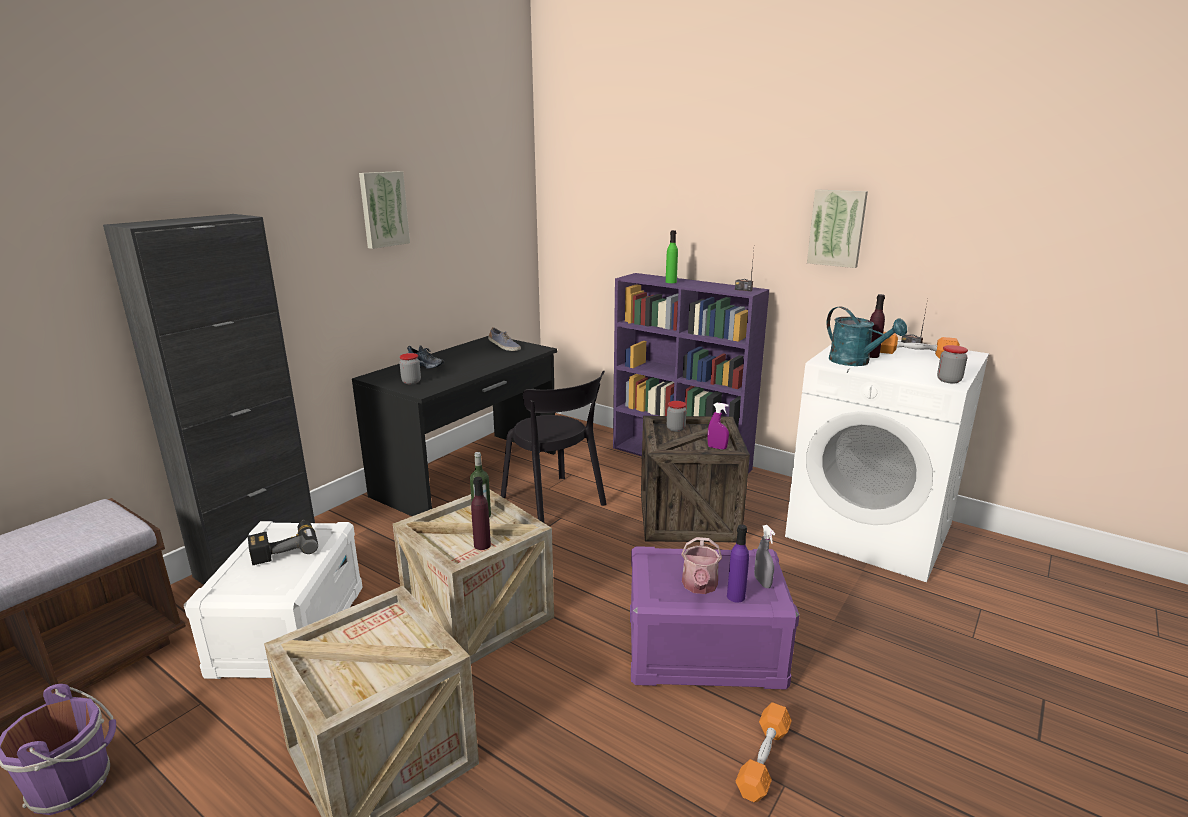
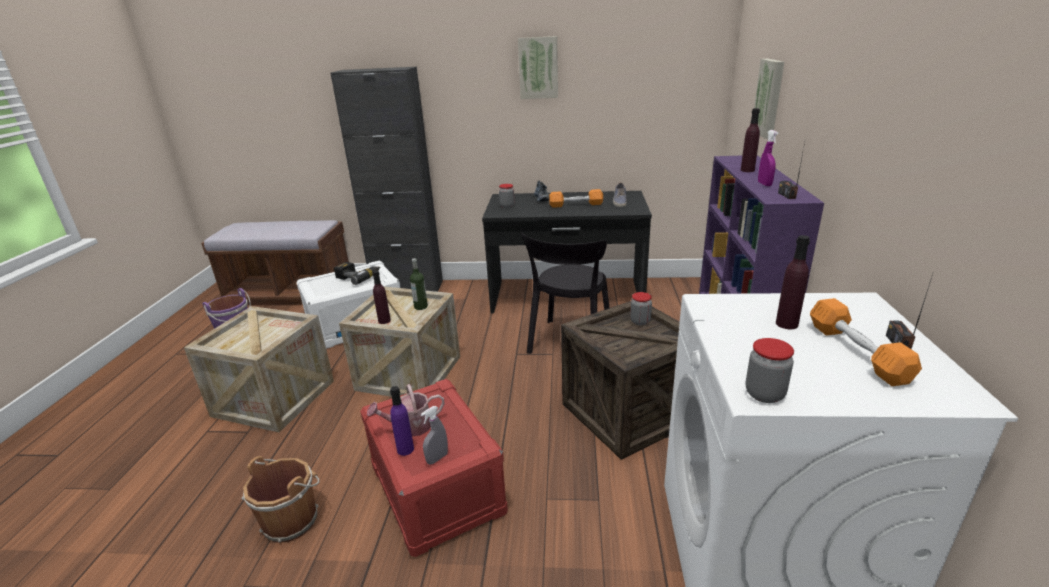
camera: 60 degrees right, 5 degrees up
(671, 282) = (747, 170): green bottle -> purple bottle
(672, 775) = (292, 519): none -> brown bucket
(703, 651) = (435, 489): purple storage box -> red storage box
(717, 448) = (626, 352): purple spray bottle -> purple spray bottle (764, 184)
(763, 760) = (324, 566): orange dumbbell -> orange dumbbell (576, 205)
(837, 228) = (901, 128): picture -> picture (770, 98)
(855, 362) = (735, 319): turquoise watering can -> none

